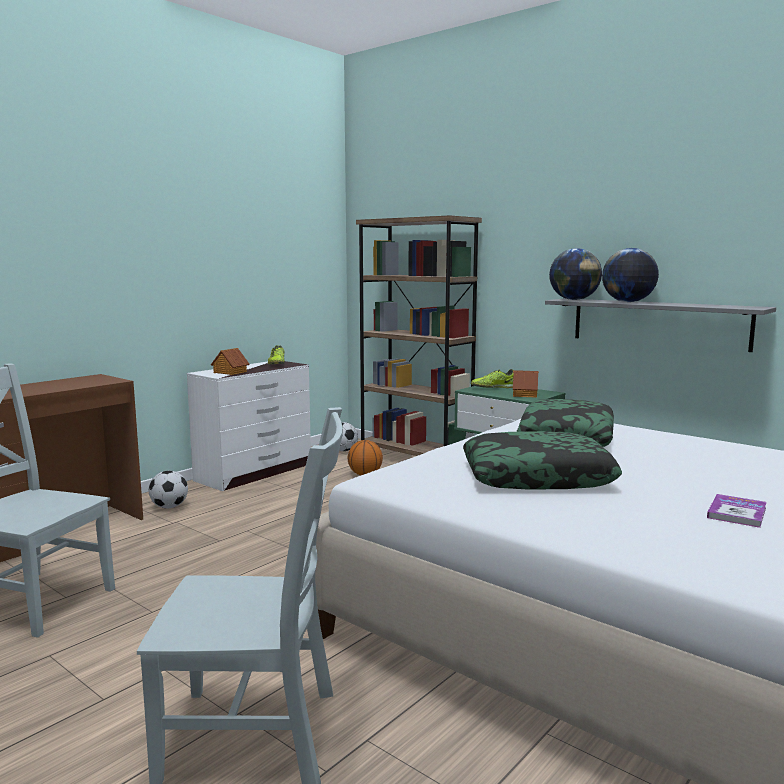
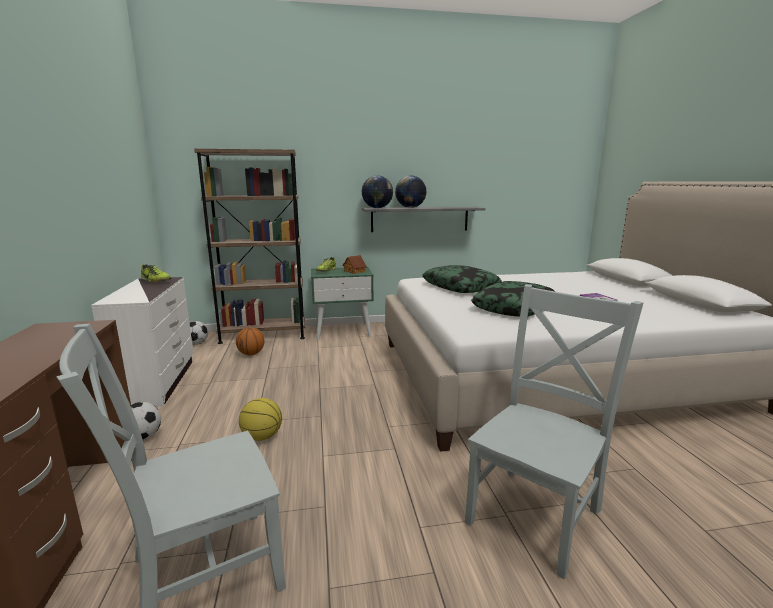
camera: 50 degrees left, 5 degrees up
(225, 543) = (262, 437): none -> basketball
(229, 372) = (138, 295): toy house -> none

